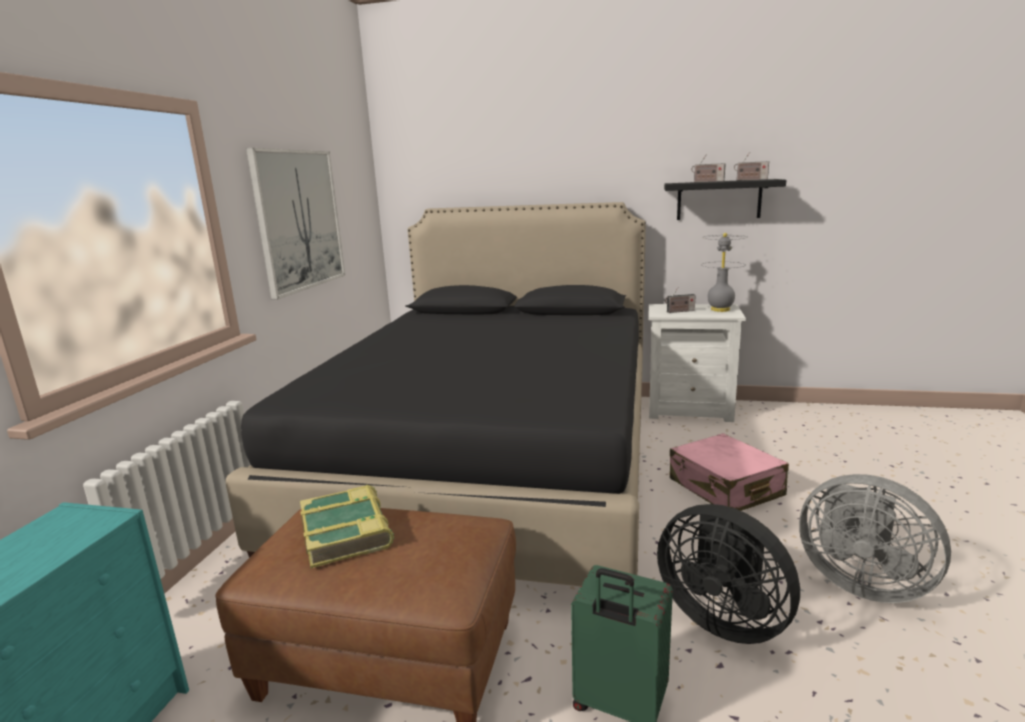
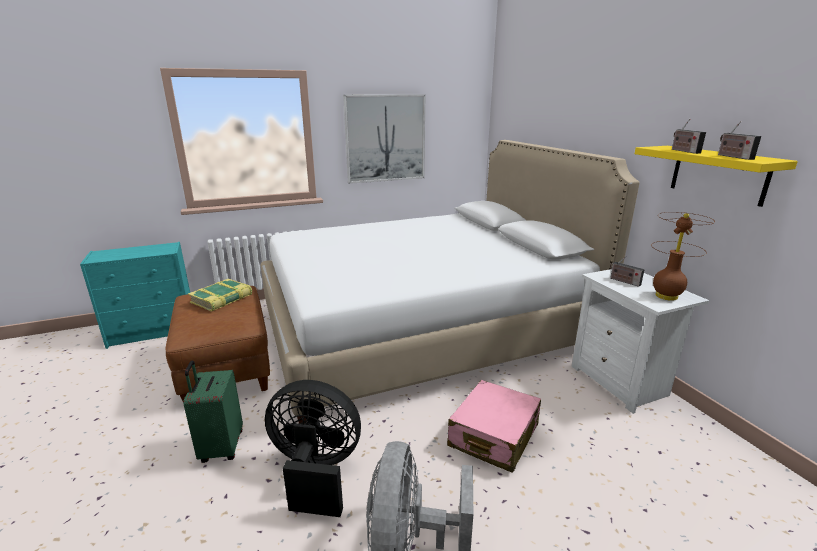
camera: 55 degrees right, 5 degrees up
(493, 463) = (422, 329): black bed -> white bed
(718, 200) = (718, 174): black shelf -> yellow shelf
(720, 310) = (666, 296): grey table lamp -> brown table lamp
(722, 618) = (316, 471): black fan -> black fan turned 90 degrees clockwise

